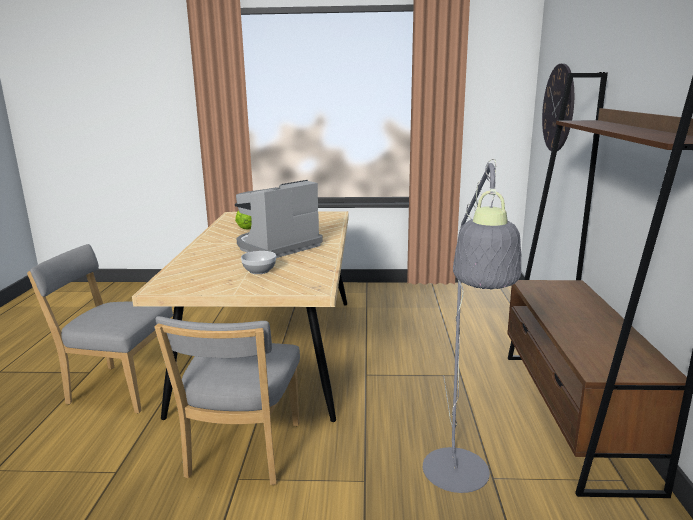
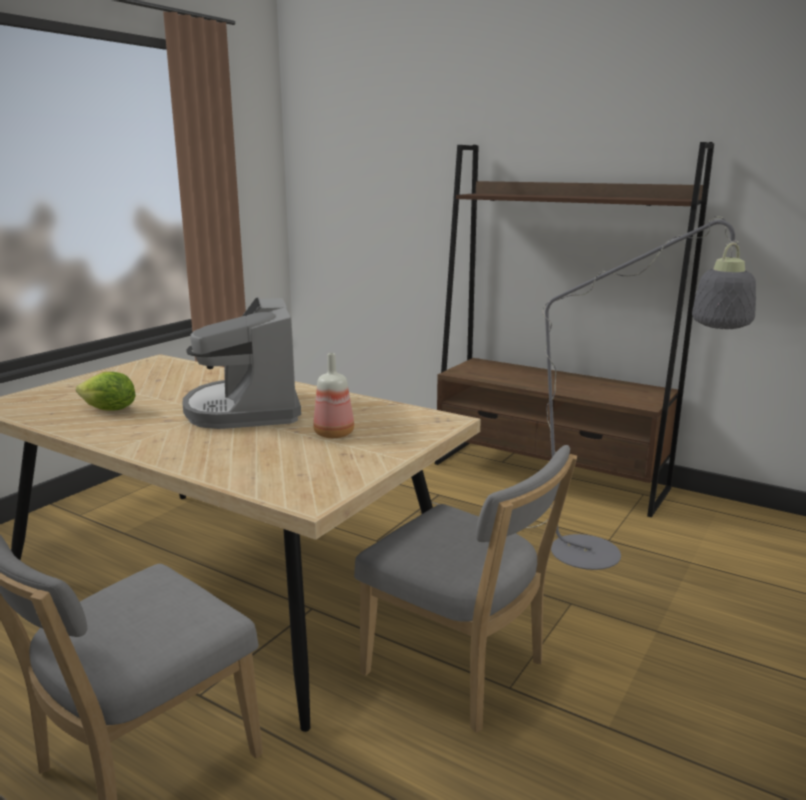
camera: 60 degrees left, 0 degrees up
(260, 270) = (334, 433): bowl -> bottle
(558, 108) = (361, 185): wall clock -> none

